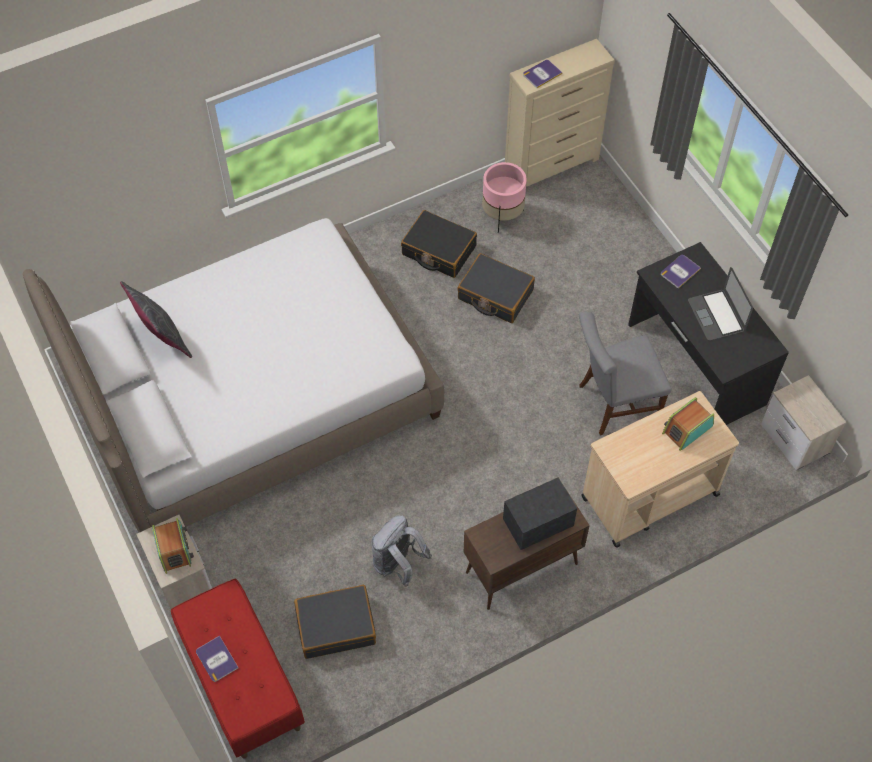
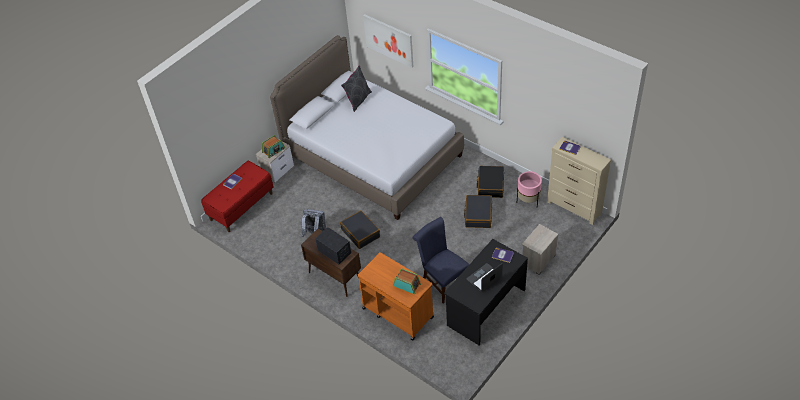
camera: 70 degrees right, 10 degrees down
(115, 196) = (389, 40): none -> picture
(336, 625) = (278, 225): black suitcase -> black suitcase (361, 233)
(613, 403) = (442, 281): grey chair -> blue chair
(648, 496) = (397, 312): beige cart -> orange cart
(795, 440) = (464, 364): nightstand -> nightstand (537, 259)

